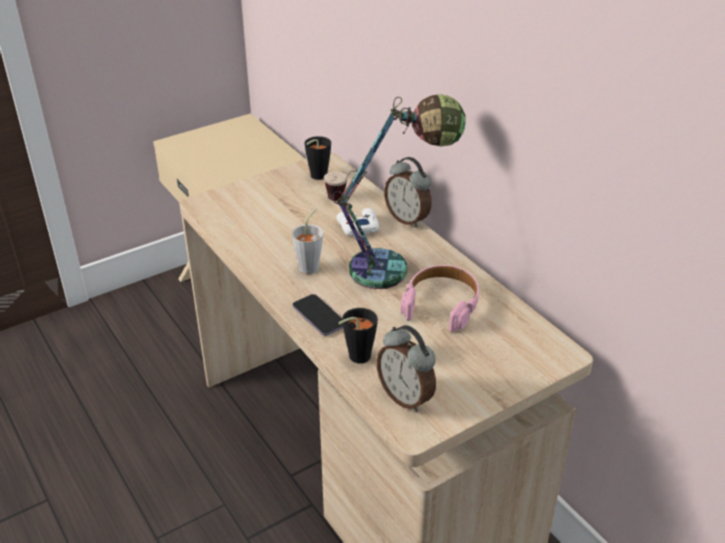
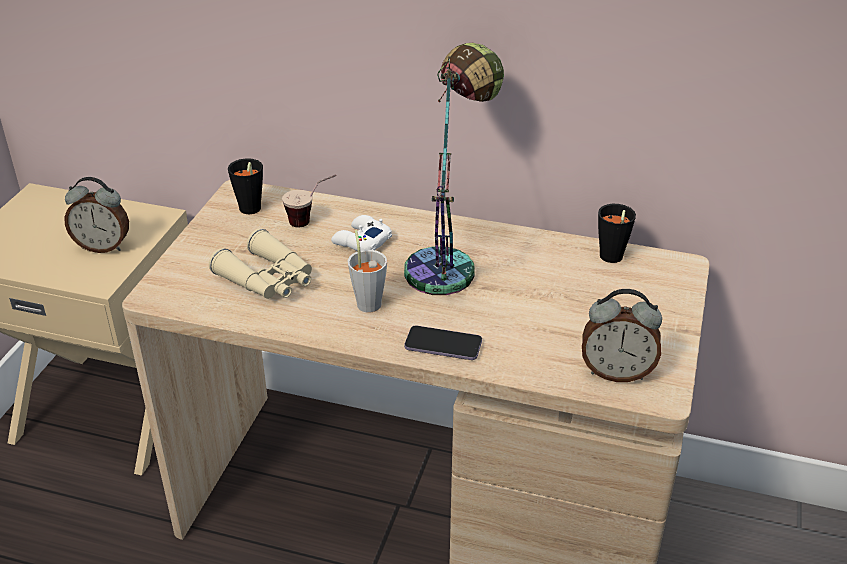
camera: 40 degrees left, 0 degrees up
(272, 224) = (268, 280): none -> beige binoculars
(355, 358) = (528, 364): black cup -> black cup (610, 259)
(408, 219) = (400, 212): alarm clock -> alarm clock (103, 246)
(441, 304) = (535, 275): pink headphones -> none

